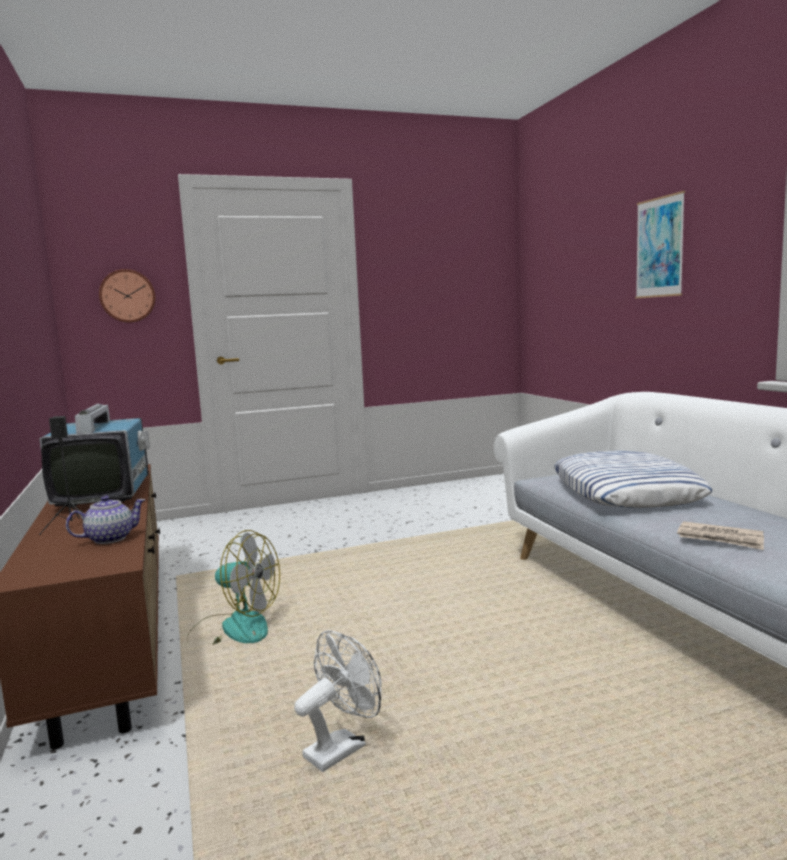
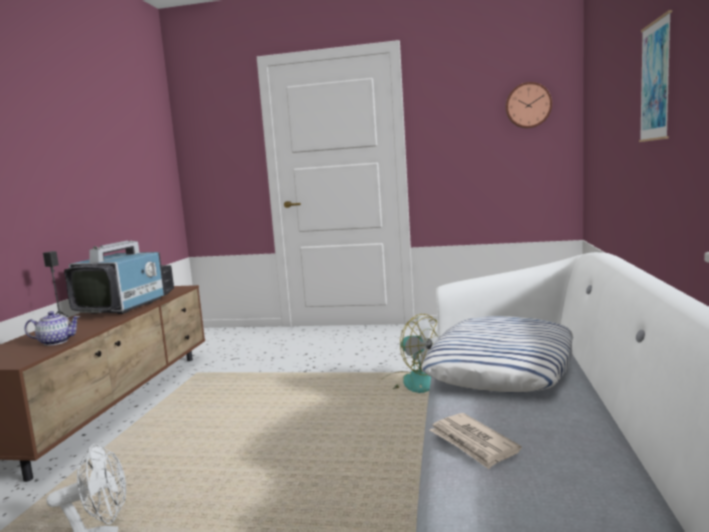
camera: 30 degrees right, 0 degrees up
(127, 296) = (222, 155): wall clock -> wall clock (528, 105)
(233, 629) = (172, 423): fan -> fan (410, 382)

